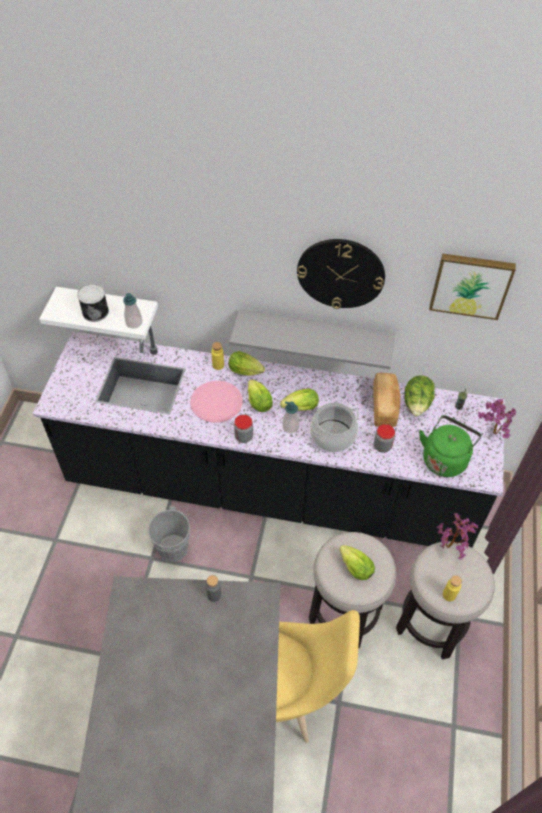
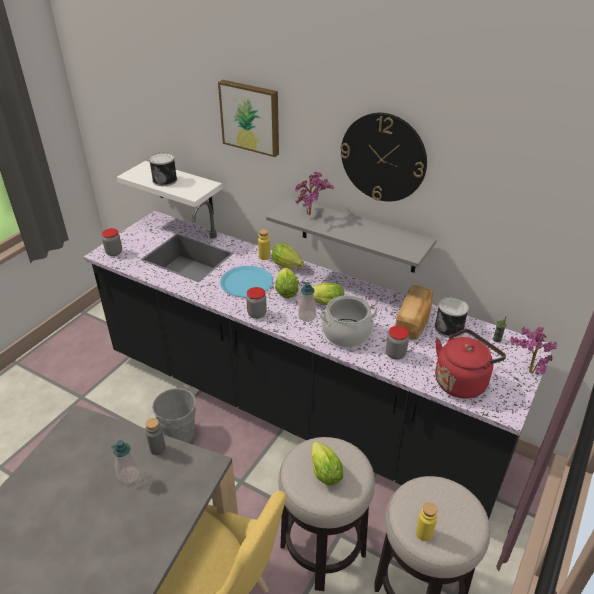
camera: 20 degrees right, 15 degrees down
(62, 400) = (114, 252): none -> jar
(134, 323) = (192, 192): soap dispenser -> soap dispenser (129, 475)
(216, 402) = (246, 282): pink plate -> blue plate
(417, 405) = (449, 328): lettuce -> can
(445, 458) = (462, 381): green kettle -> red kettle
(451, 546) = (446, 483): potted plant -> potted plant (312, 215)
(470, 284) = (517, 180): picture -> picture (251, 117)

